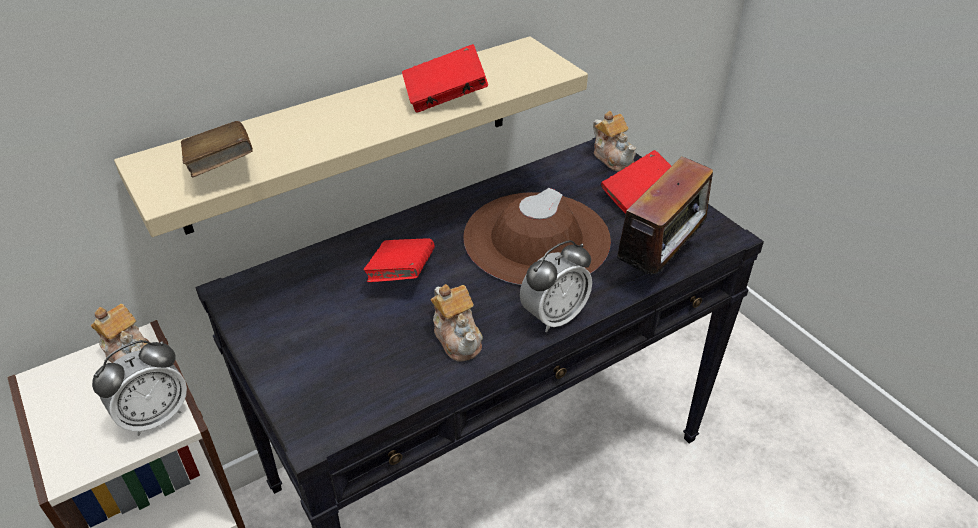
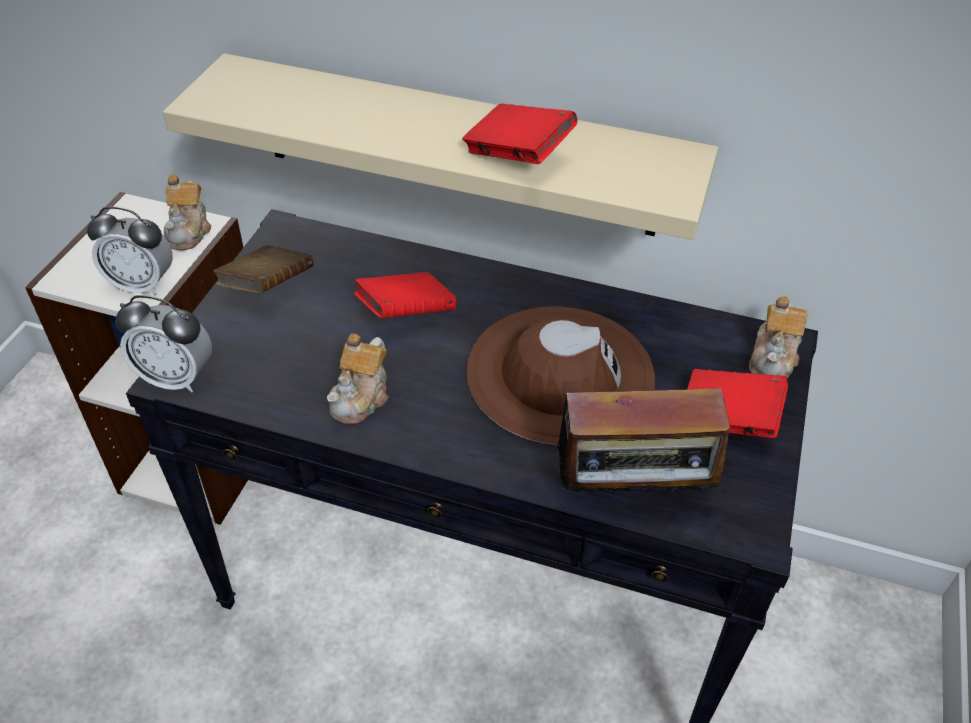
camera: 50 degrees right, 5 degrees up
(221, 168) = (263, 104): brown book -> brown book (267, 286)
(554, 317) = (456, 451): alarm clock -> alarm clock (176, 378)

